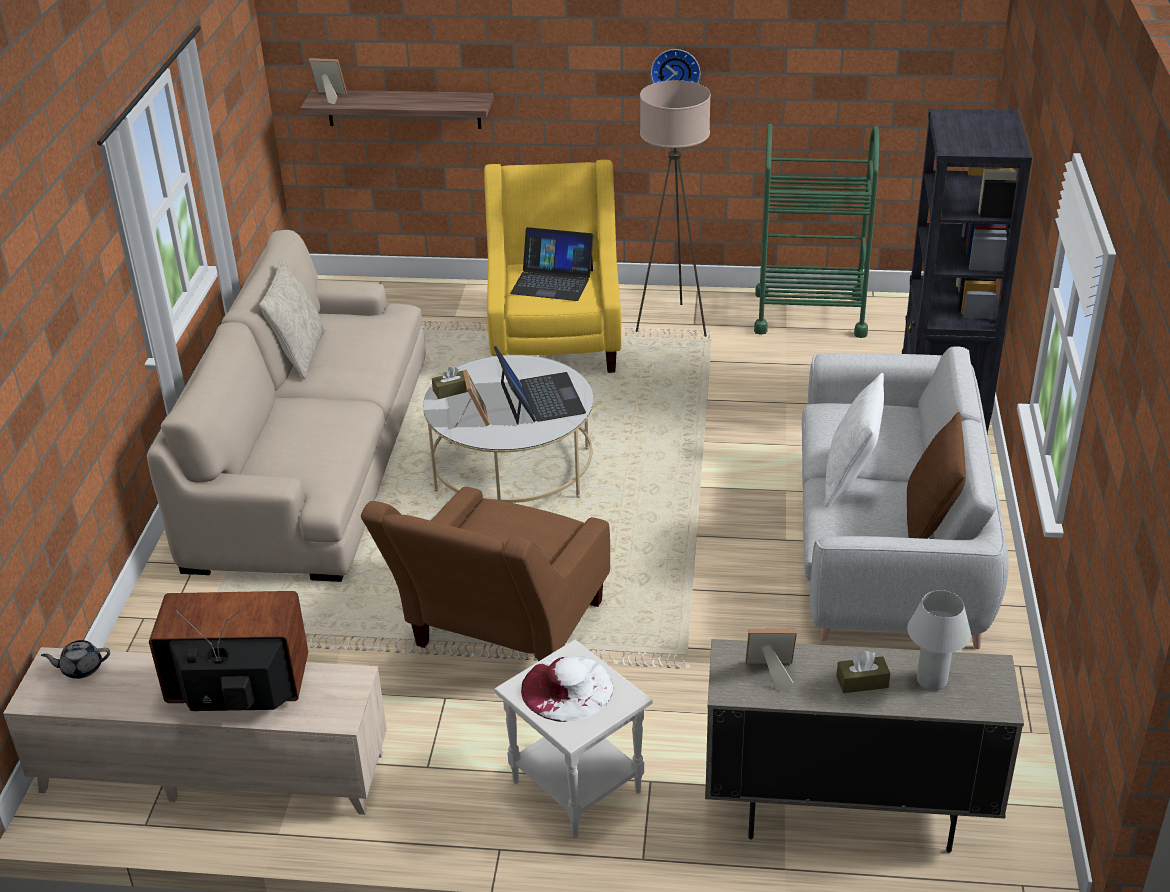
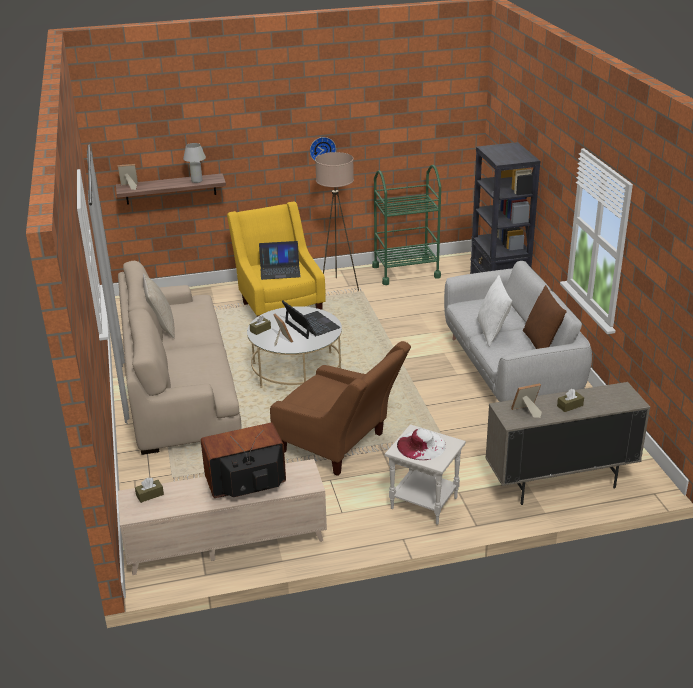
camera: 20 degrees left, 5 degrees down
(81, 668) = (150, 495): grey teapot -> brown tissue box
(500, 637) = (341, 447): brown armchair -> brown armchair turned 60 degrees counterclockwise
(931, 680) = (600, 399): white table lamp -> white table lamp (196, 181)

